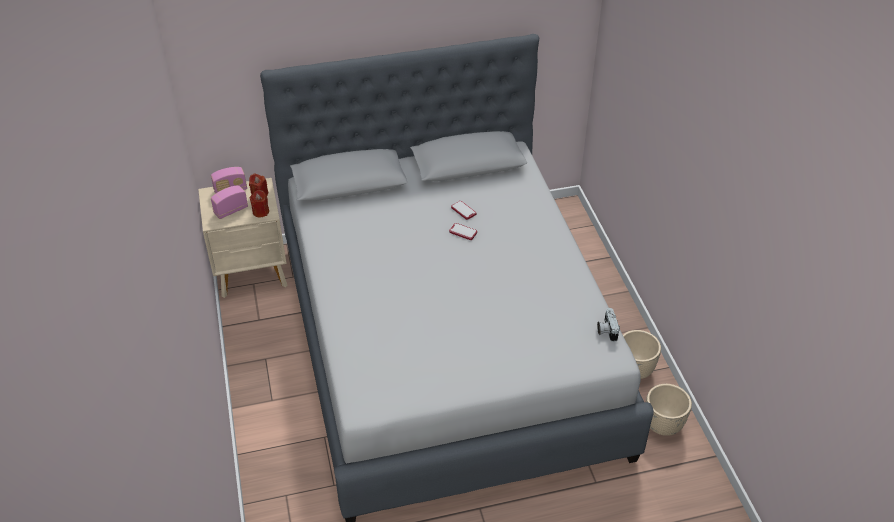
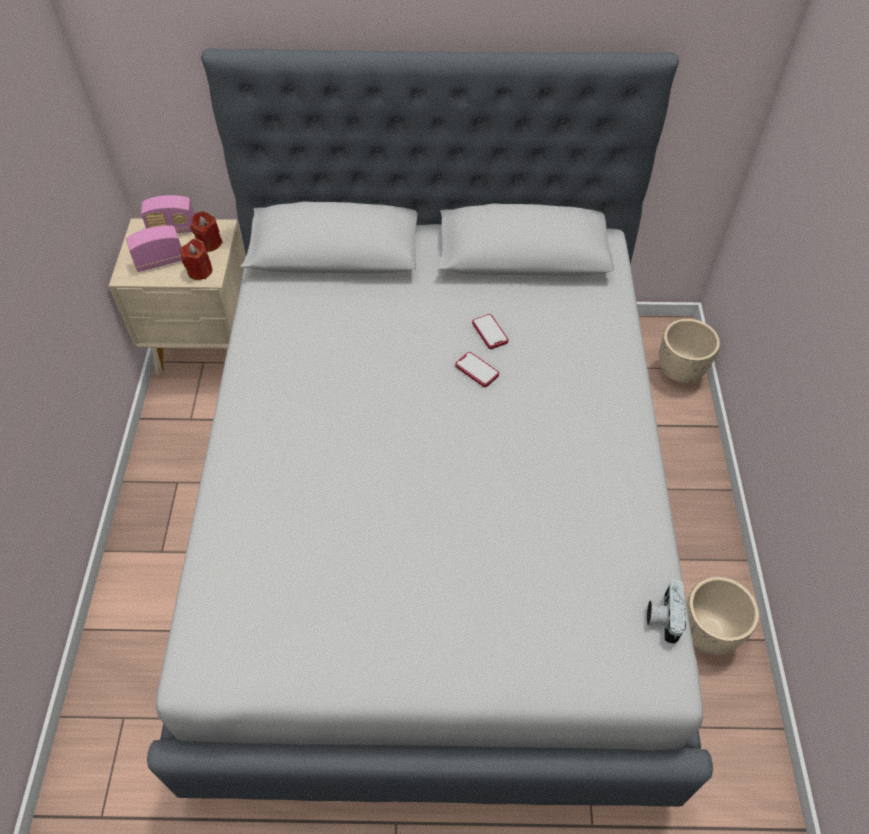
camera: 15 degrees right, 10 degrees up
(663, 426) = (729, 747): beige planter -> beige planter (679, 372)

